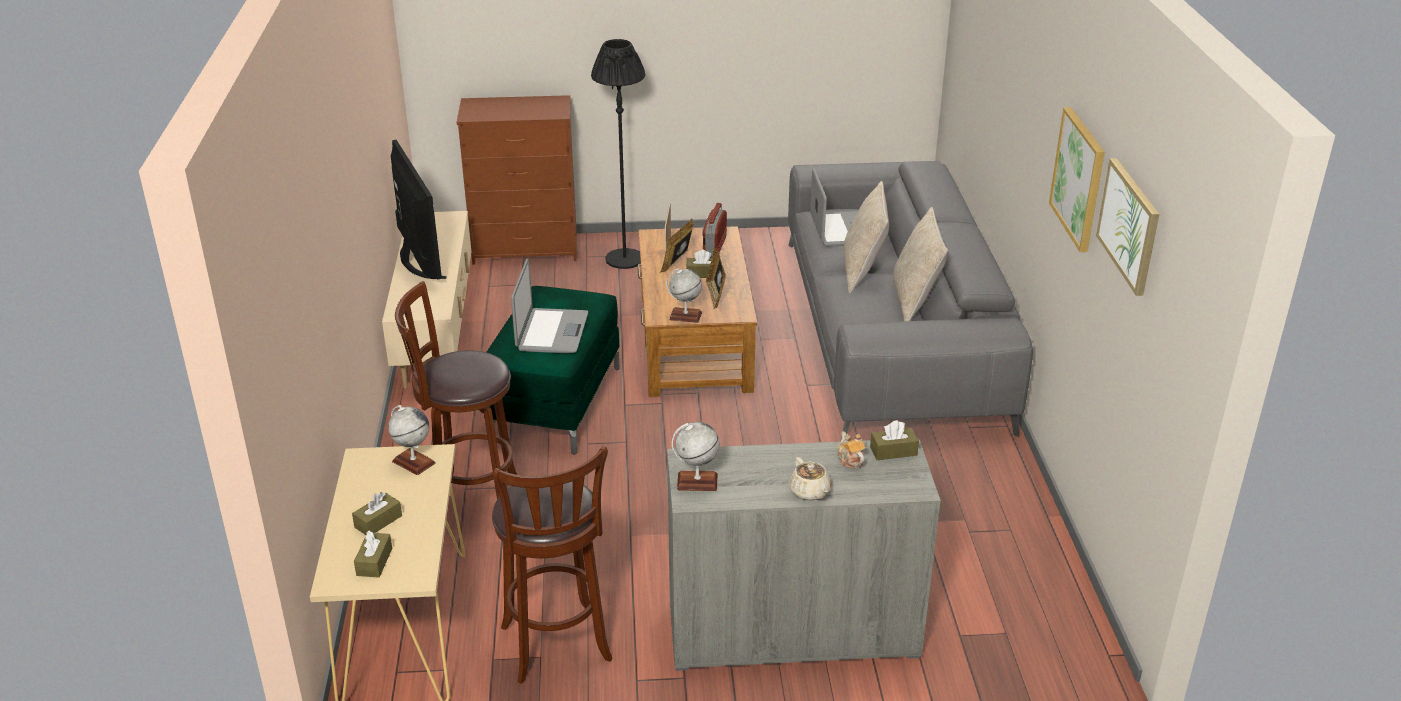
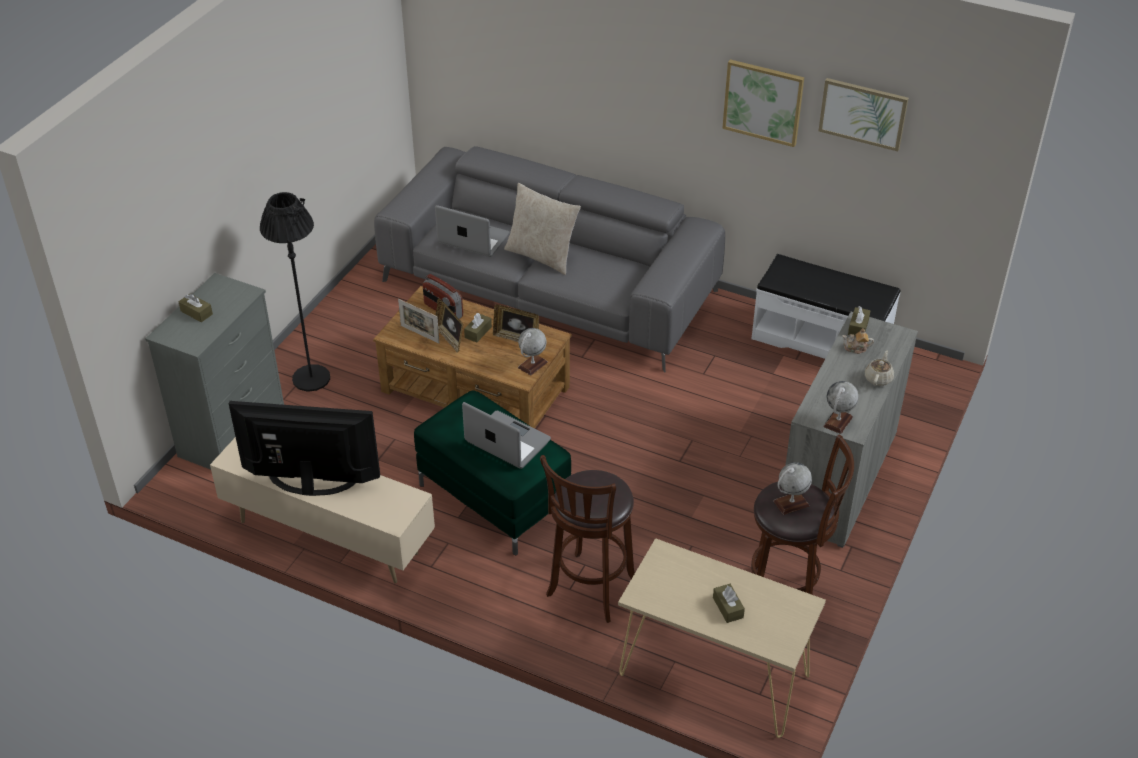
camera: 60 degrees left, 10 degrees up
(374, 562) = (775, 622): brown tissue box -> brown tissue box (196, 312)
(413, 462) = (664, 567): globe -> globe (791, 503)
(526, 249) = (233, 431): brown dresser -> grey dresser
(810, 492) = (878, 378): beige teapot -> beige teapot turned 75 degrees counterclockwise
(915, 301) = (602, 250): beige pillow -> none
(1027, 541) = (821, 340): none -> white bench

